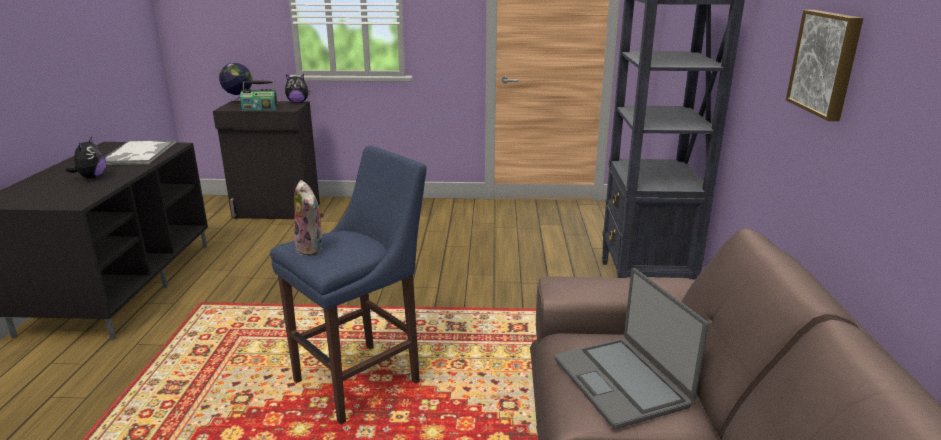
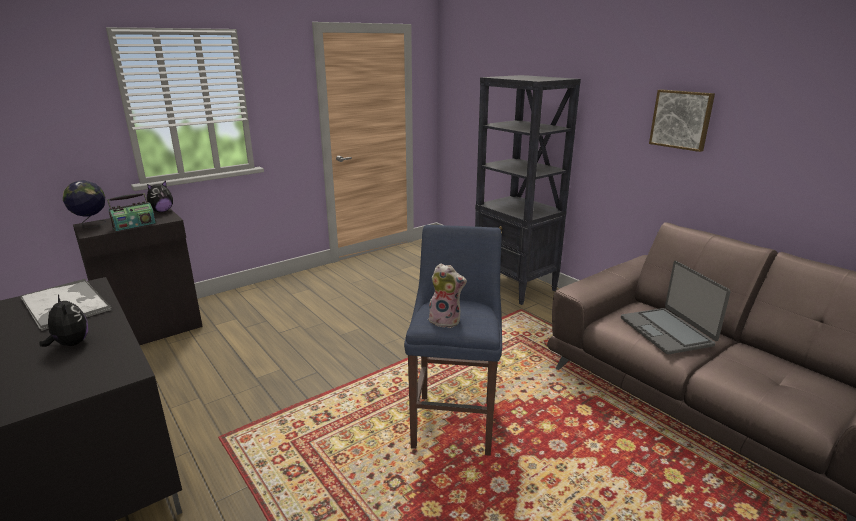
camera: 40 degrees left, 0 degrees up
(621, 382) = (667, 331): laptop -> laptop turned 45 degrees clockwise

